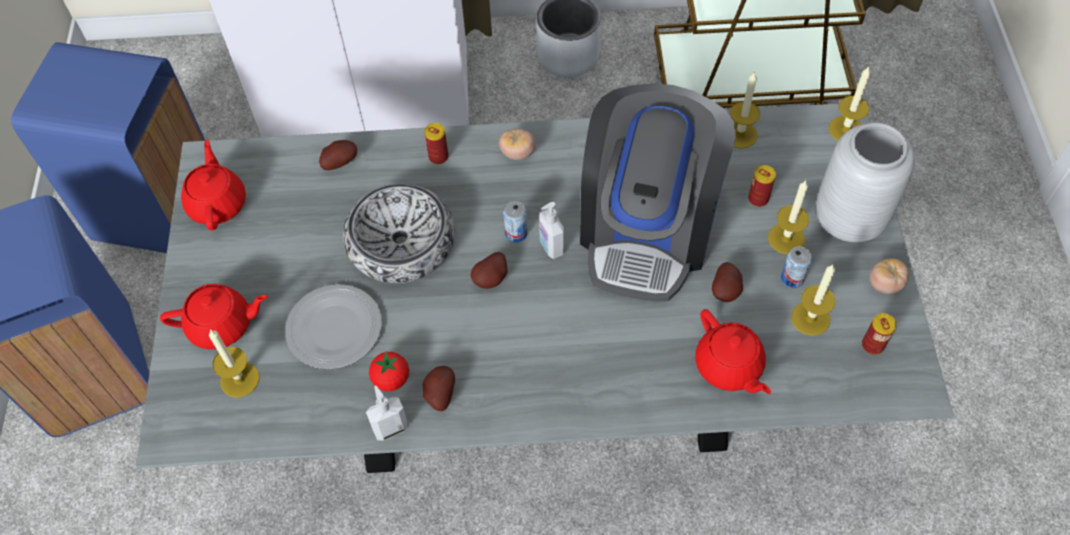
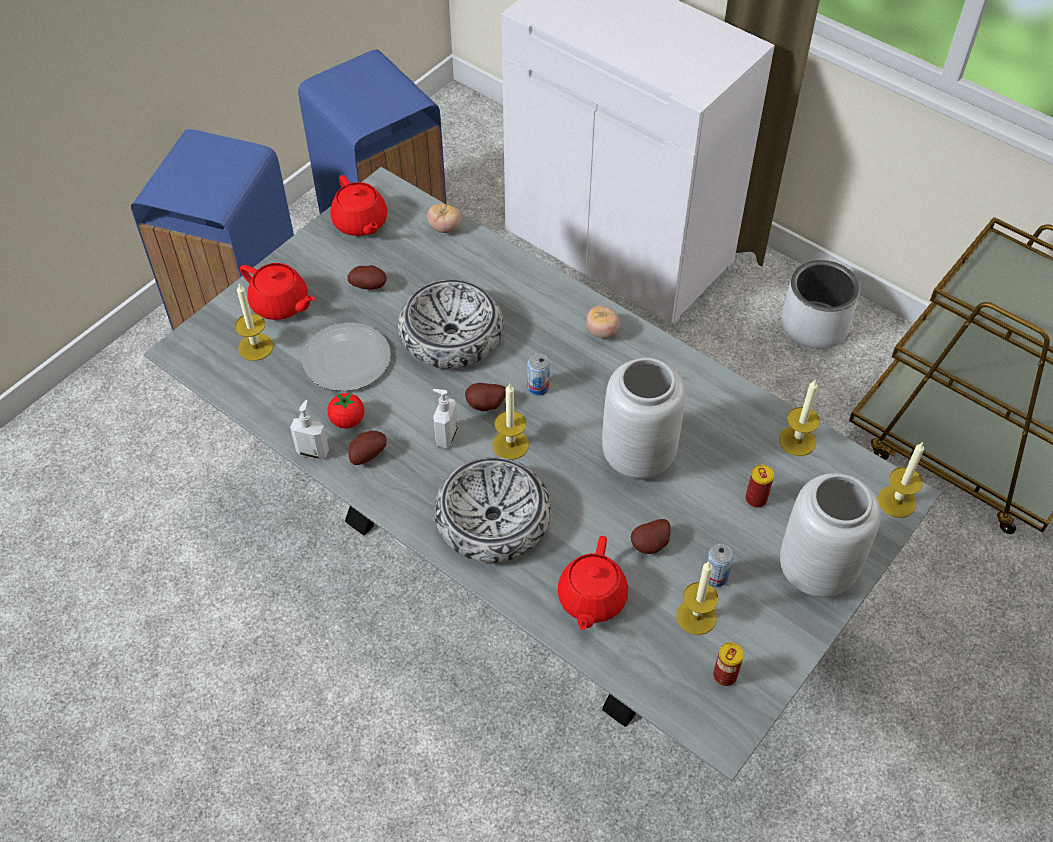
camera: 40 degrees right, 5 degrees down
(218, 203) = (360, 223): red teapot -> red teapot turned 120 degrees clockwise
(339, 162) = (468, 250): potato -> potato (369, 286)
(438, 157) = (541, 294): can -> none
(550, 247) = (553, 415): soap dispenser -> soap dispenser (445, 436)
(594, 365) = (492, 519): none -> bowl
(647, 229) = (639, 456): coffee machine -> grey vase
(786, 238) = (745, 544): candle -> candle (510, 444)
(884, 284) = (789, 640): tomato -> tomato (444, 228)

